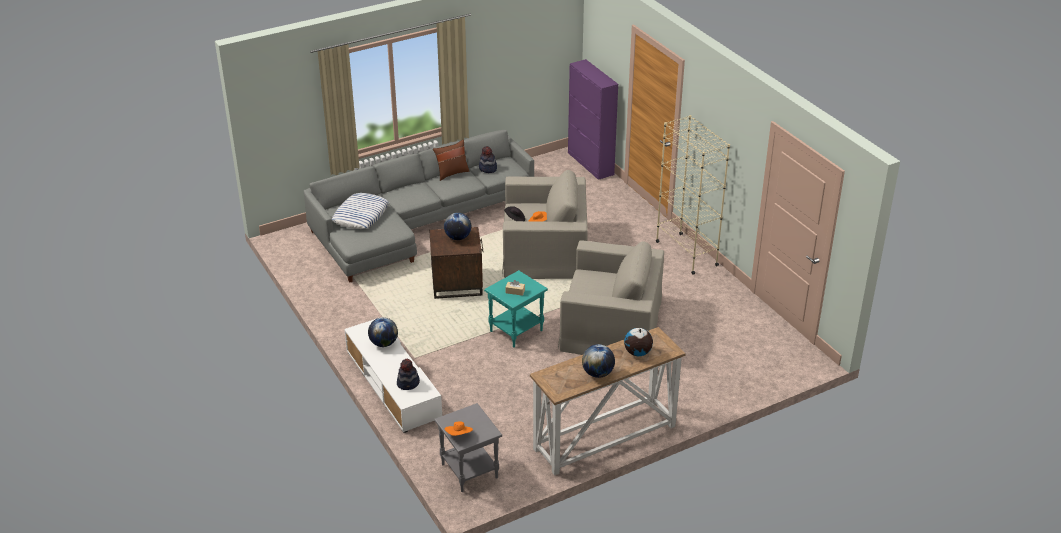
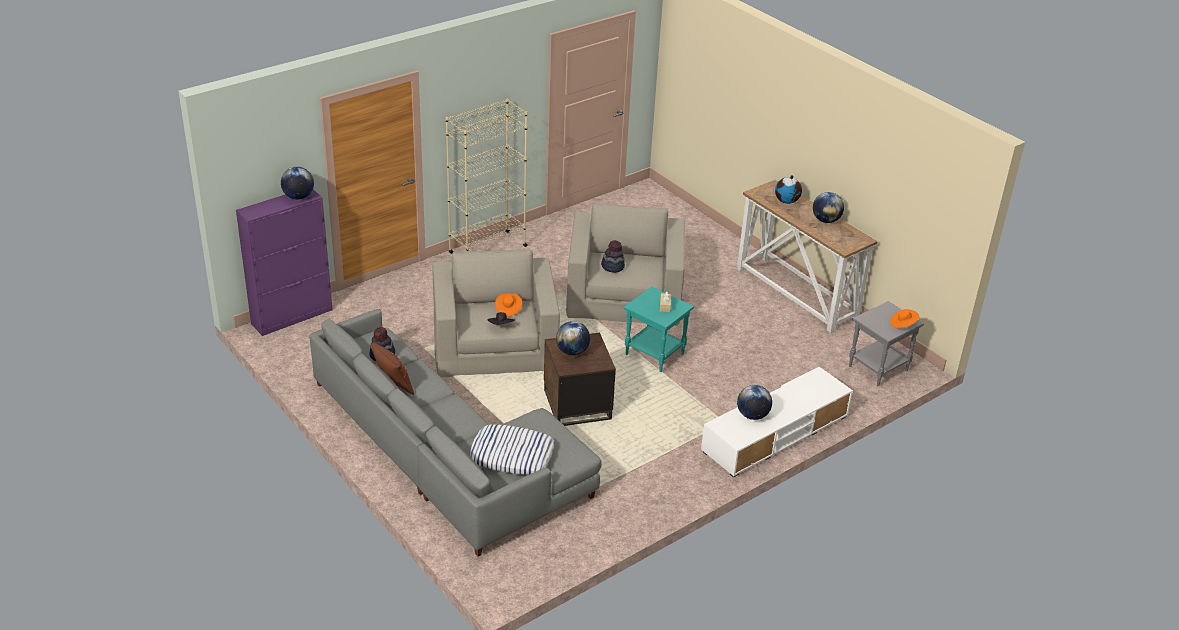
camera: 100 degrees left, 0 degrees up
(408, 383) = (811, 389): hat -> hat (613, 266)
(602, 79) = (298, 197): none -> globe

